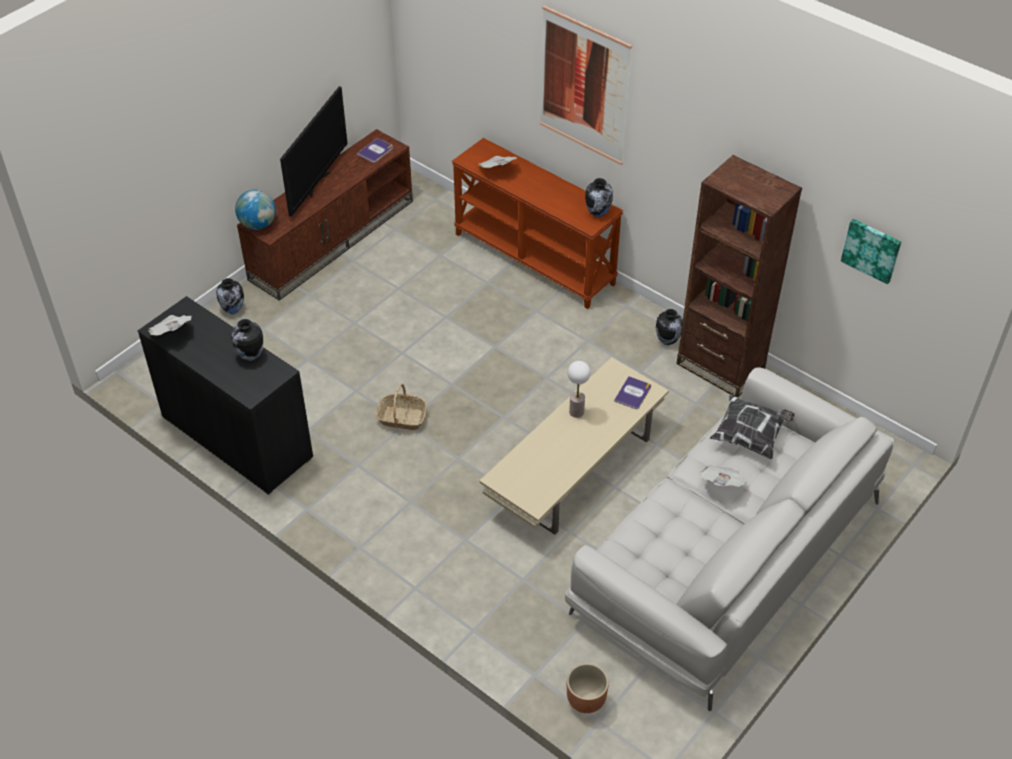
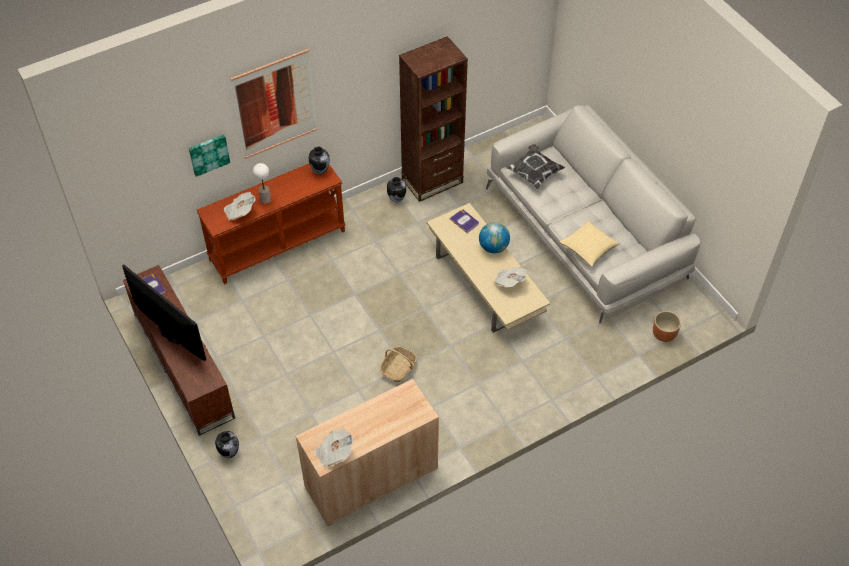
camera: 70 degrees left, 5 degrees up
(237, 437) = (371, 478): black cabinet -> beige cabinet
(250, 356) = (384, 405): vase -> none
(258, 224) = (197, 386): globe -> globe (493, 247)
(576, 412) = (467, 255): table lamp -> table lamp (265, 200)
(643, 530) = (588, 248): none -> pillow
(722, 483) = (567, 199): newspaper -> newspaper (509, 281)
(871, 250) = (491, 35): picture -> picture (208, 154)

